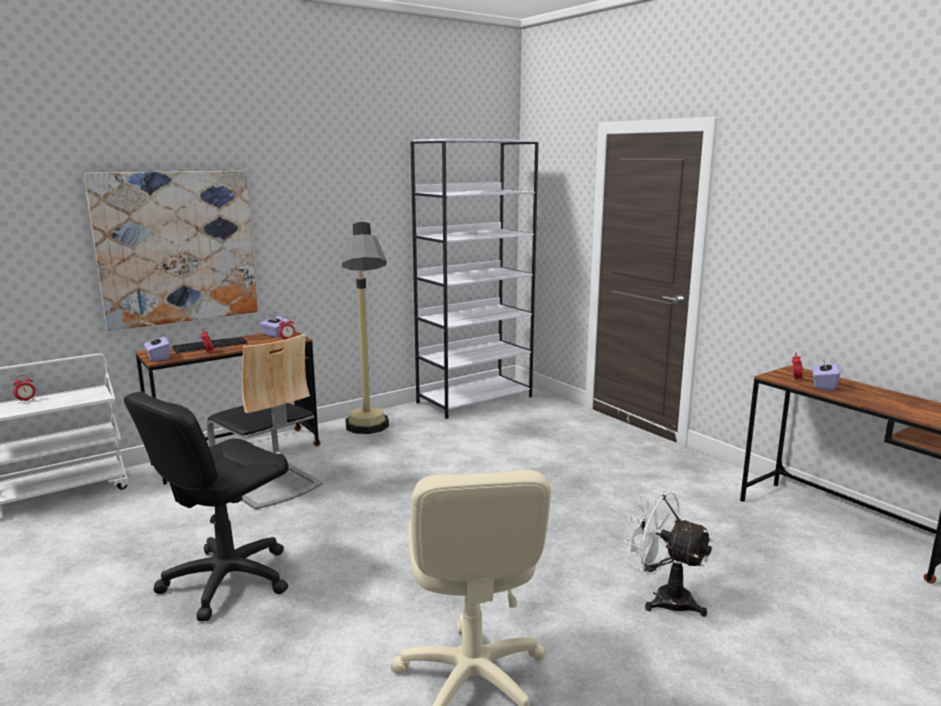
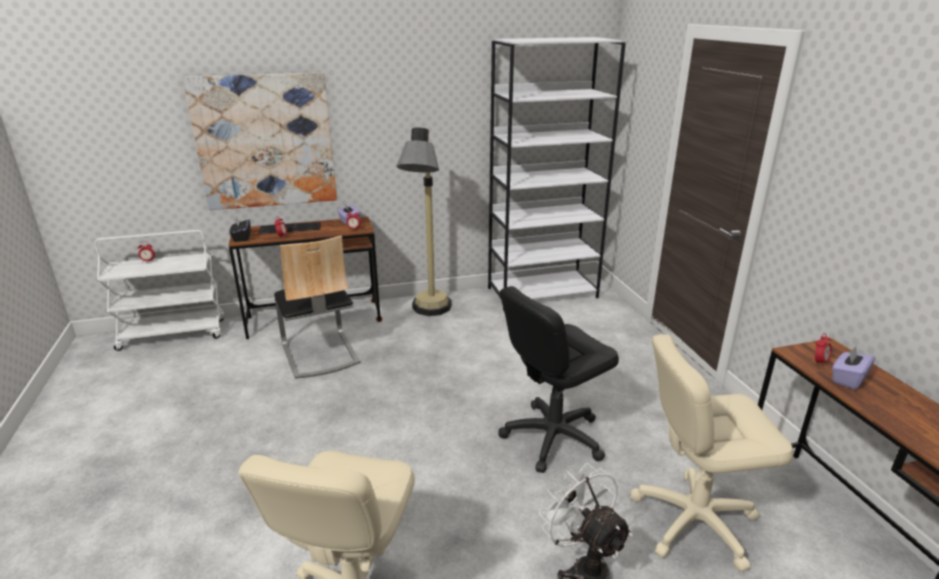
camera: 20 degrees right, 10 degrees up
(158, 358) = (241, 238): purple tissue box -> black tissue box
(227, 580) = (235, 444): black office chair -> black office chair (552, 437)
(729, 544) = (694, 521): none -> beige office chair

